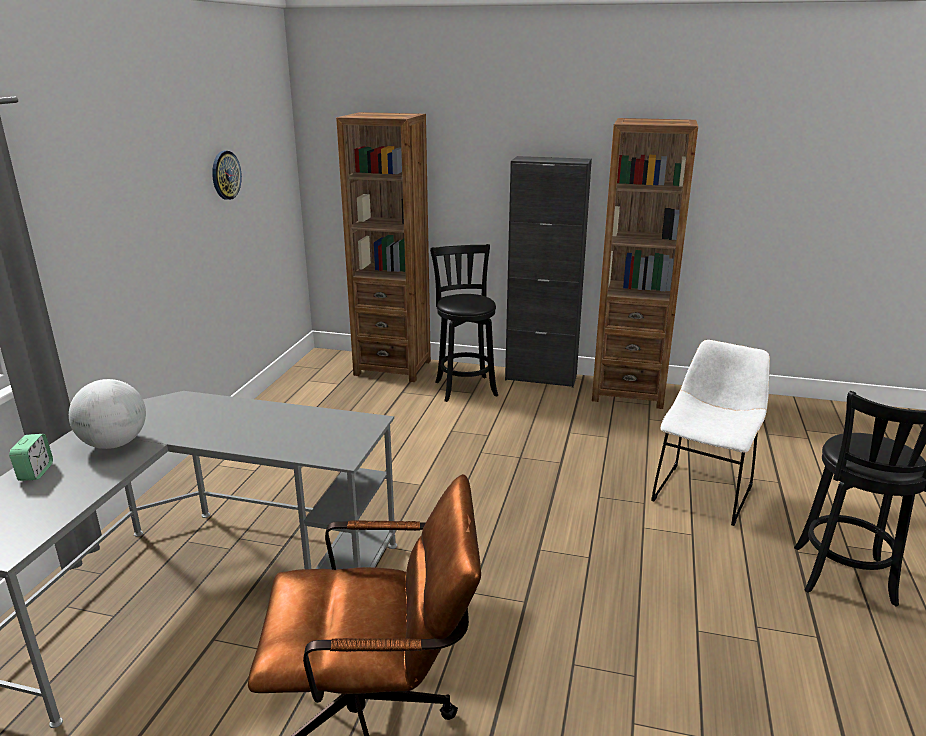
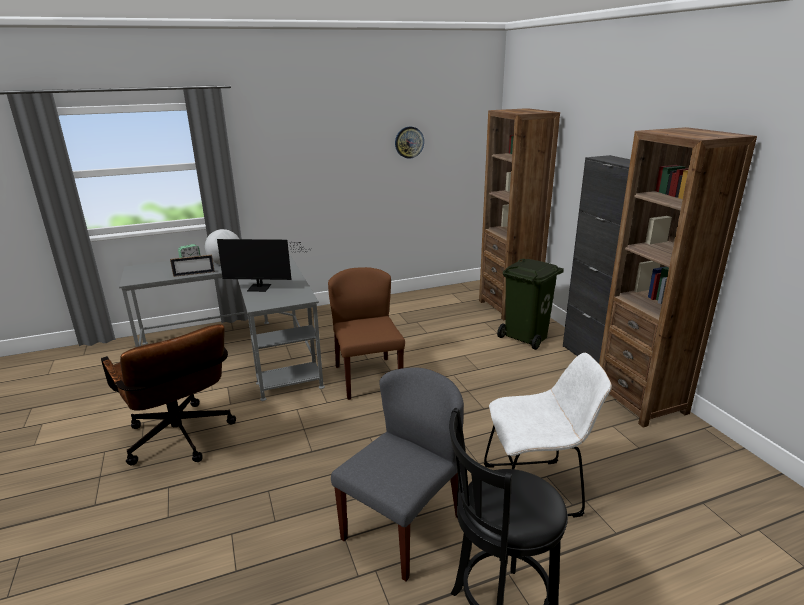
camera: 55 degrees right, 0 degrees up
(105, 480) = (194, 274): none -> picture frame
(282, 440) = (262, 288): none -> monitor
(415, 505) = (368, 377): none -> brown chair
(465, 387) = (526, 337): black stool -> green trash can
(704, 585) = (403, 527): none -> grey chair

